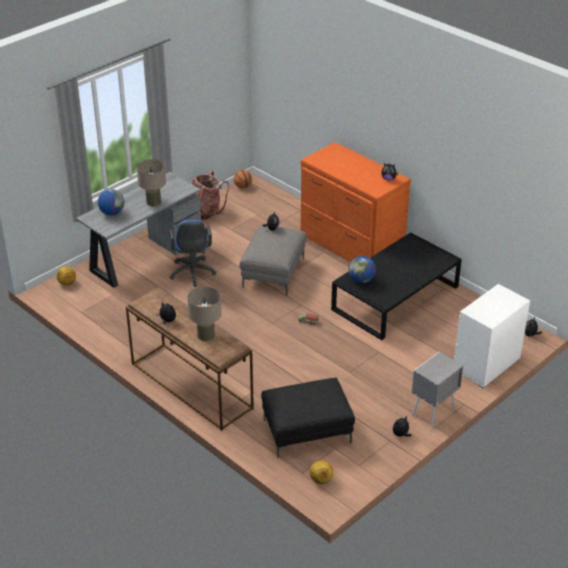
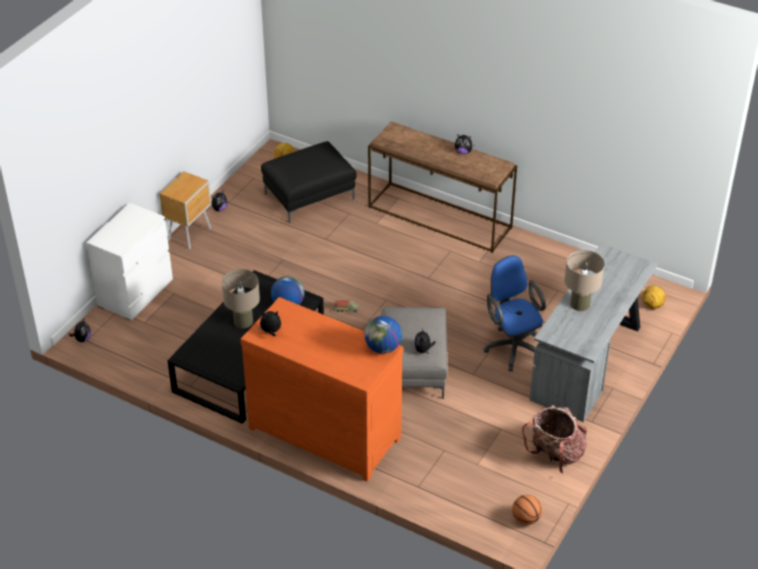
camera: 165 degrees right, 5 degrees up
(112, 213) = (619, 278): globe -> globe (383, 348)
(206, 335) = (417, 145): beige table lamp -> beige table lamp (243, 321)
(432, 412) = (190, 234): grey nightstand -> brown nightstand

